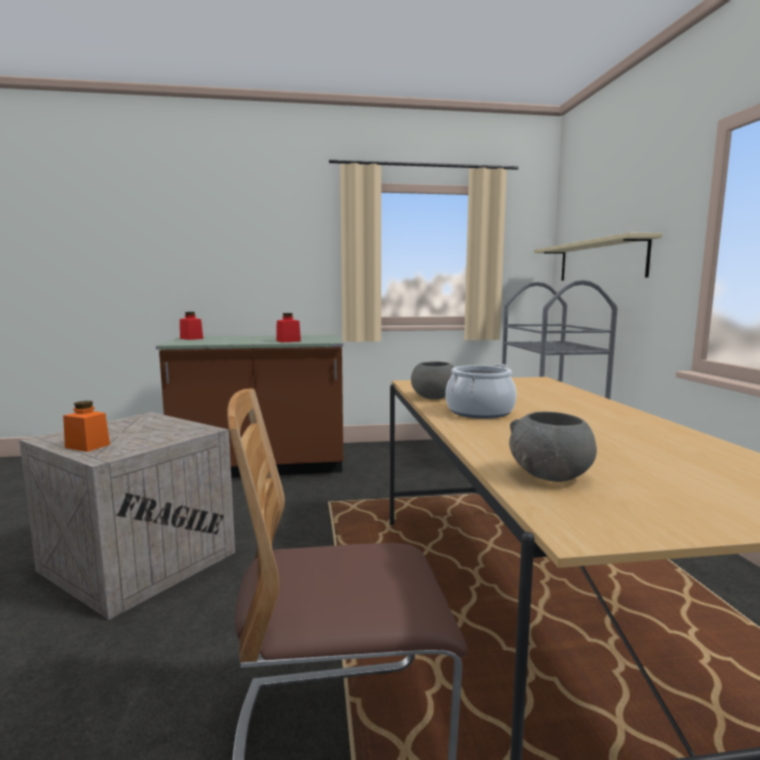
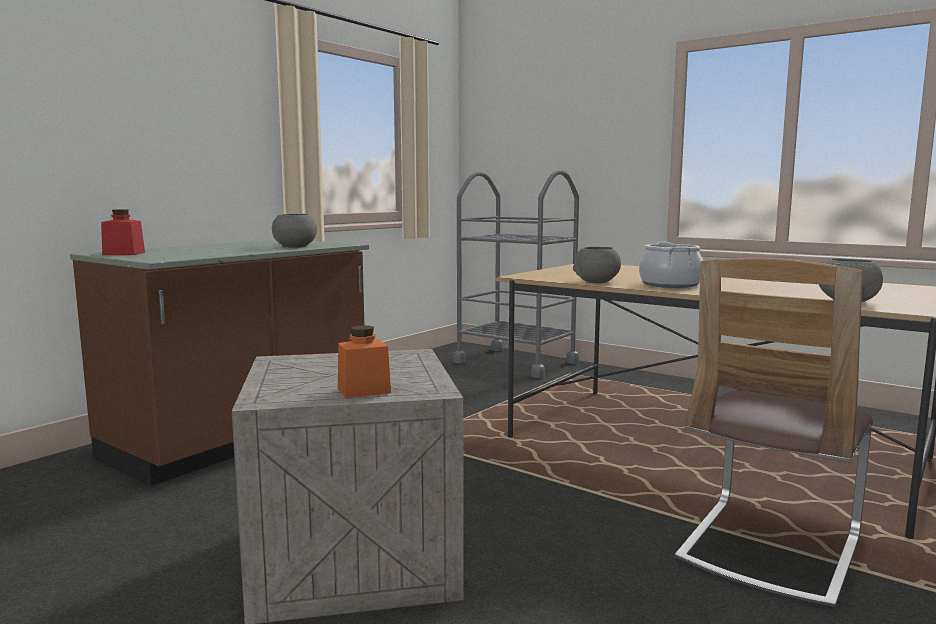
camera: 45 degrees left, 0 degrees up
(288, 341) = (295, 246): red jar -> grey bowl
(600, 261) = (539, 152): beige shelf -> none

